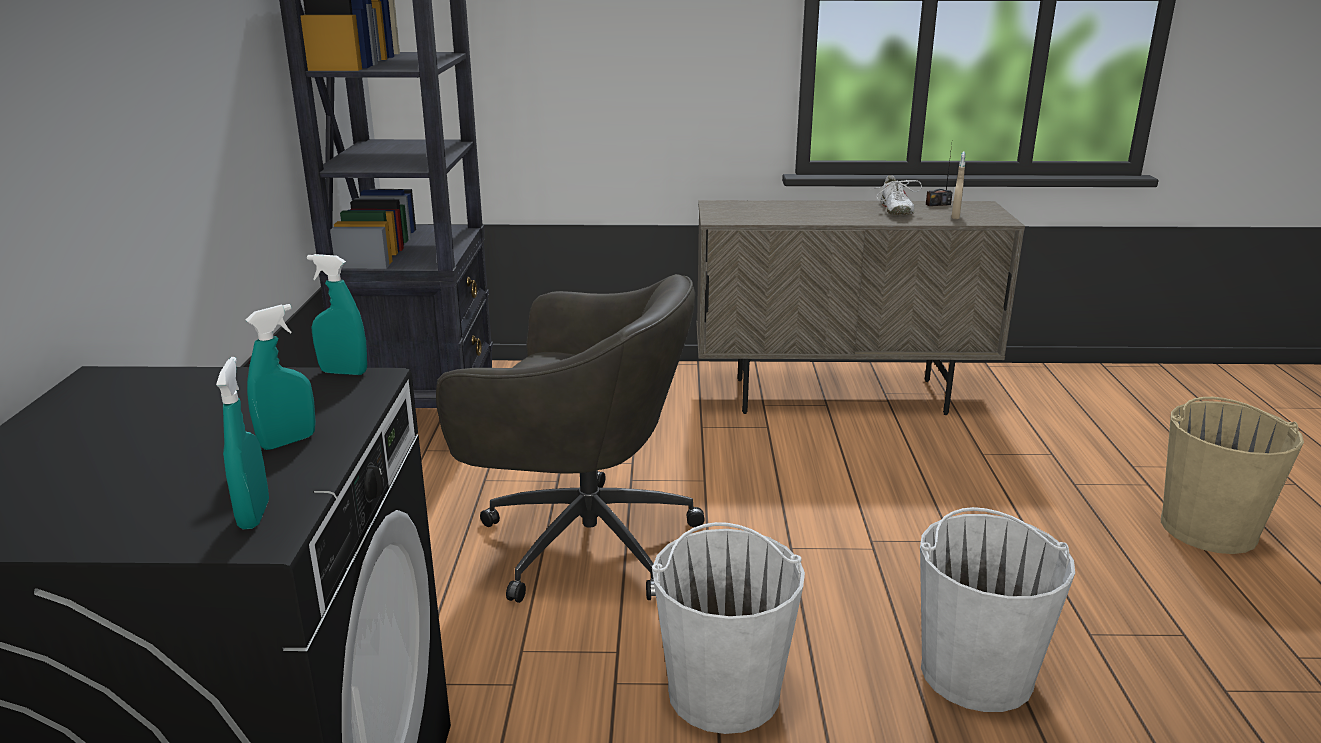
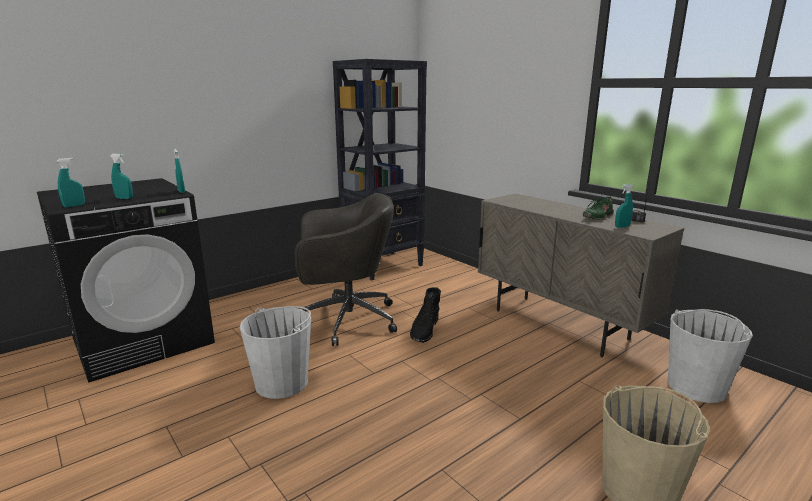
camera: 50 degrees right, 5 degrees down
(582, 541) = (345, 320): grey office chair -> grey office chair turned 75 degrees counterclockwise
(721, 489) = (424, 330): none -> black boot
(895, 210) = (597, 216): white shoe -> green shoe
(955, 217) = (622, 227): beige spray bottle -> turquoise spray bottle
(976, 672) = (363, 441): white bucket -> white bucket (696, 386)

